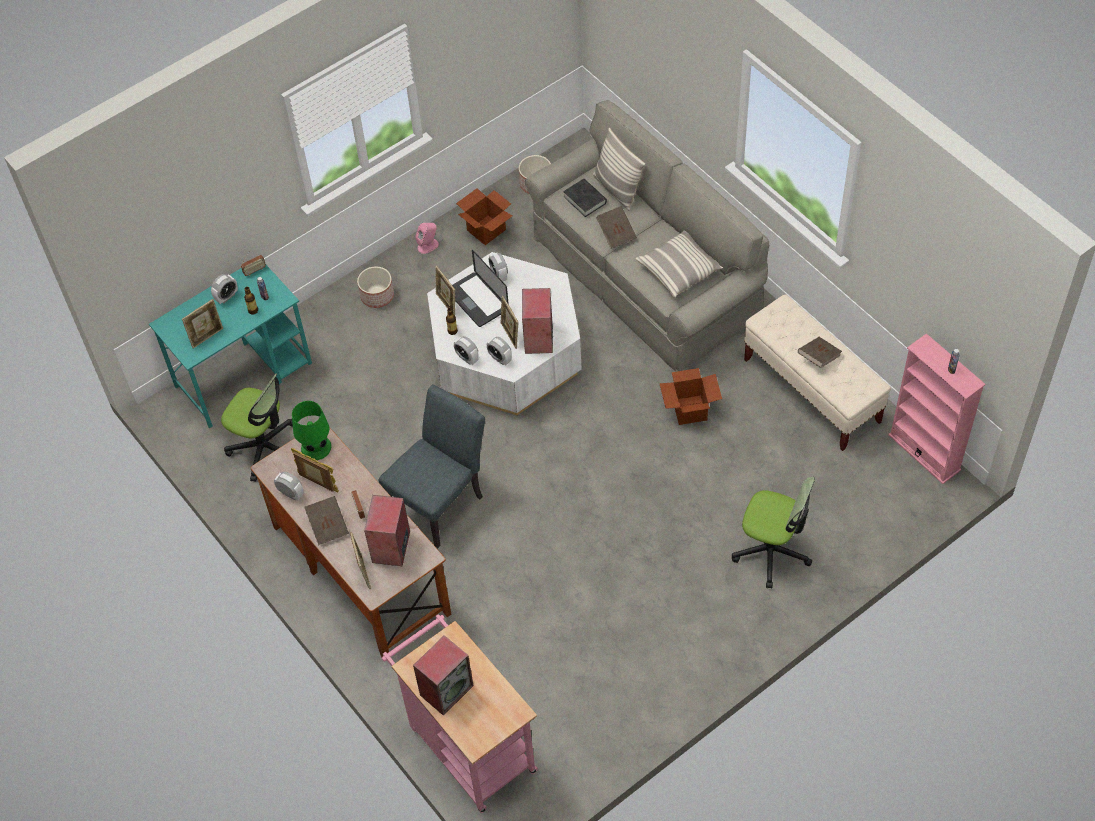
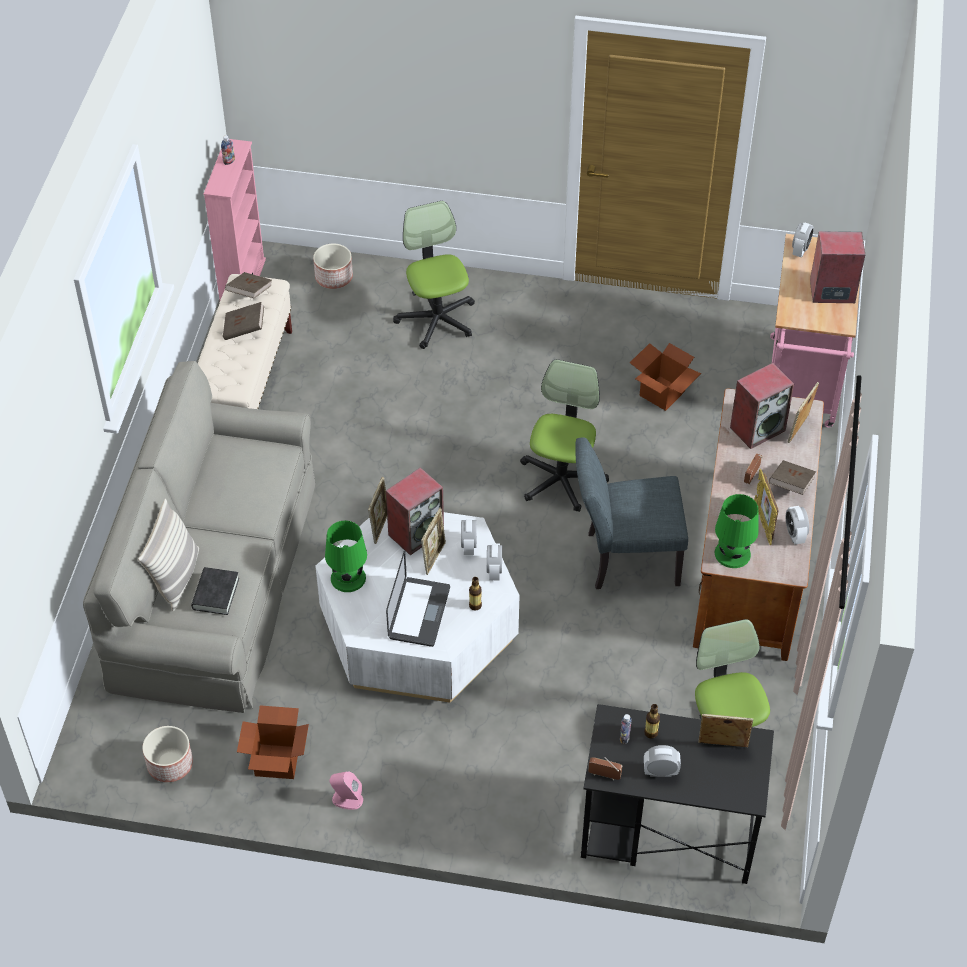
camera: 135 degrees left, 5 degrees down
(244, 374) = (666, 832): turquoise desk -> black desk
(377, 295) = (456, 793): planter -> planter (333, 277)
(447, 304) = (448, 634): picture frame -> picture frame (380, 526)
(499, 275) = (371, 618): alarm clock -> alarm clock (800, 250)
(540, 282) = (348, 578): none -> green table lamp
(542, 516) = (561, 479): none -> office chair
(616, 233) = (235, 543): brown book -> brown book (249, 292)
(679, 270) = (241, 463): pillow -> none
(690, 410) = (348, 451): cardboard box -> cardboard box (662, 393)

